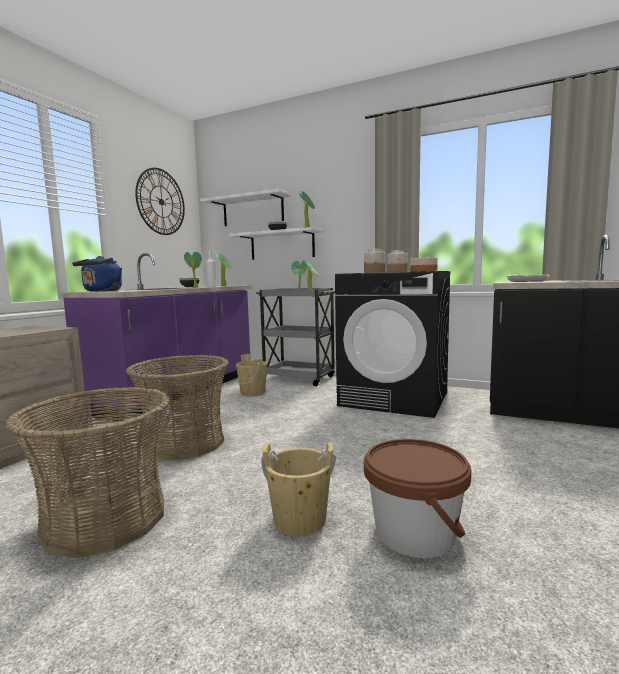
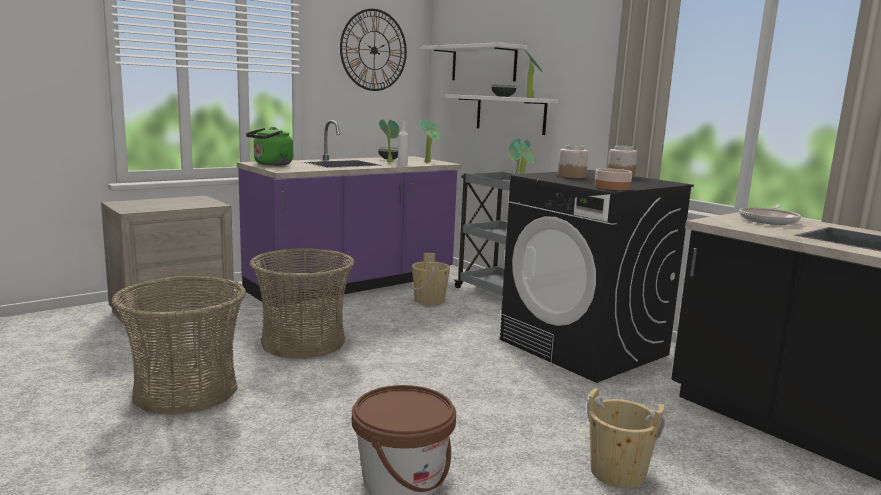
camera: 25 degrees right, 5 degrees up
(101, 291) = (271, 164): blue kettle -> green kettle
(300, 520) = (321, 437): beige bucket -> beige bucket (617, 472)

